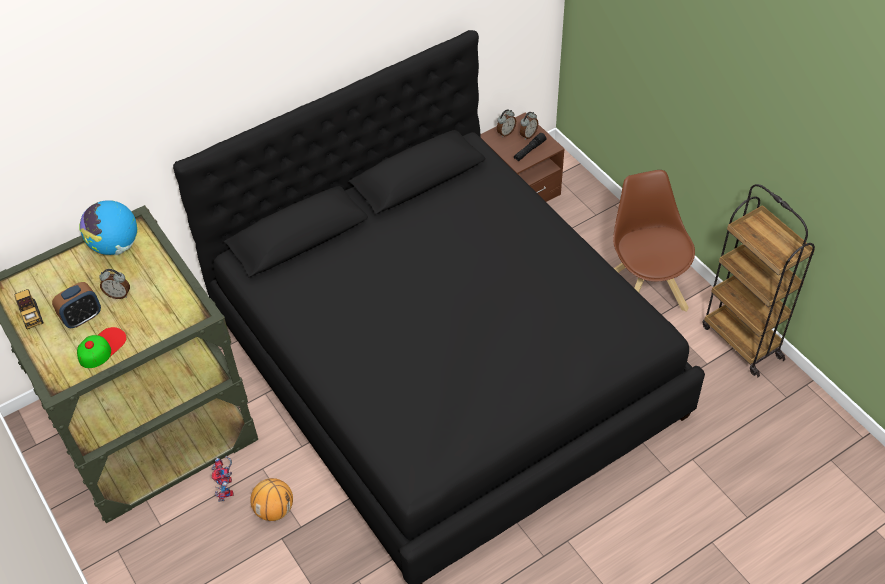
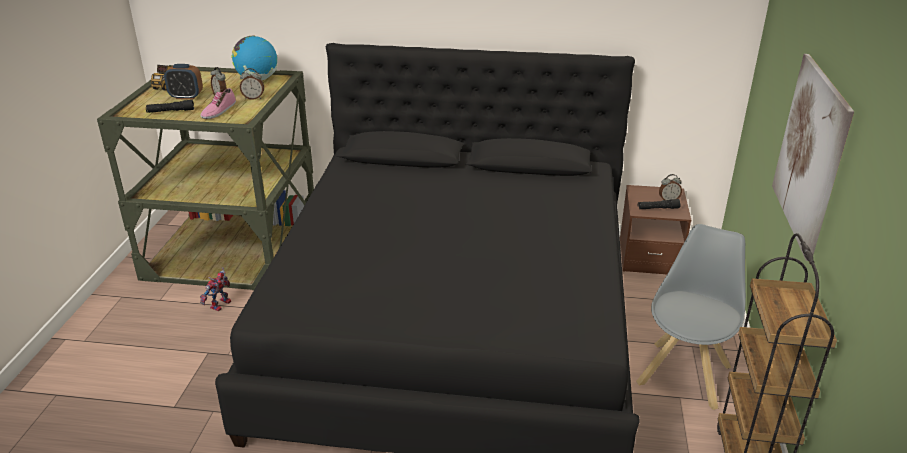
camera: 40 degrees right, 20 degrees down
(102, 347) = (170, 111): cap -> black flashlight
(150, 315) = (218, 111): none -> shoe
(274, 509) = (228, 334): basketball -> none
(505, 133) = (651, 192): alarm clock -> alarm clock (253, 98)
(644, 291) = (685, 373): brown chair -> grey chair
(716, 100) = (810, 154): none -> picture

